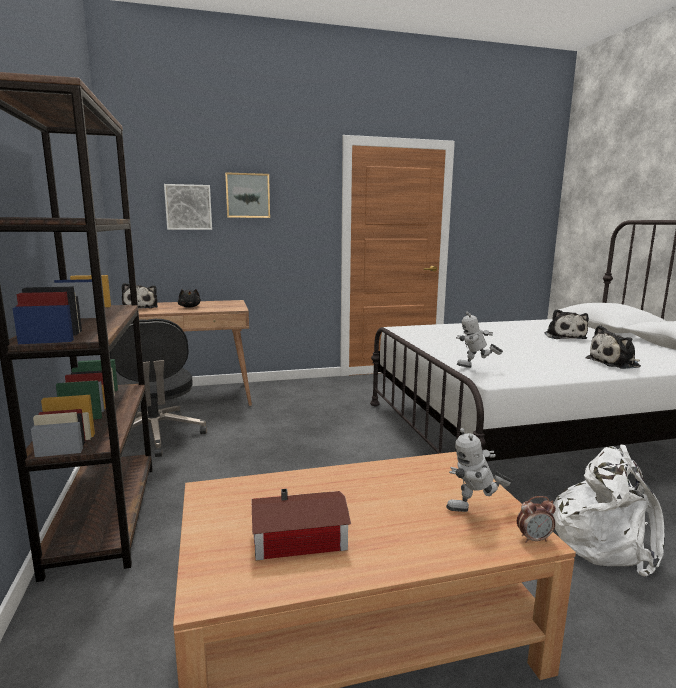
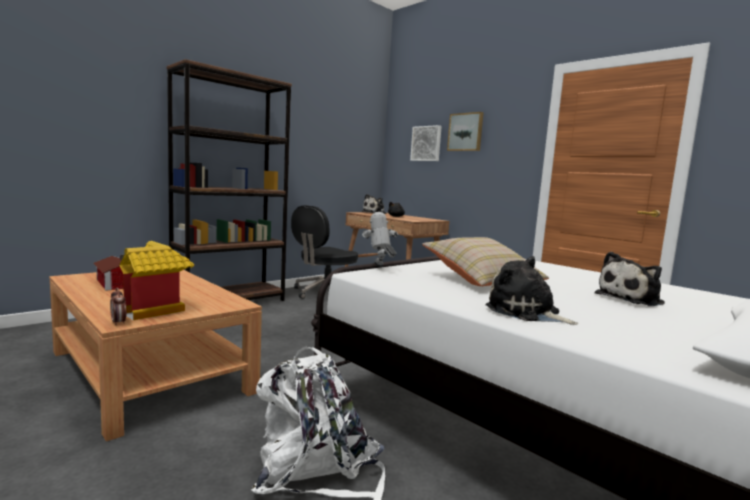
camera: 60 degrees right, 5 degrees down
(475, 511) = (157, 310): toy robot -> toy house
(514, 352) = (482, 280): none -> beige pillow

